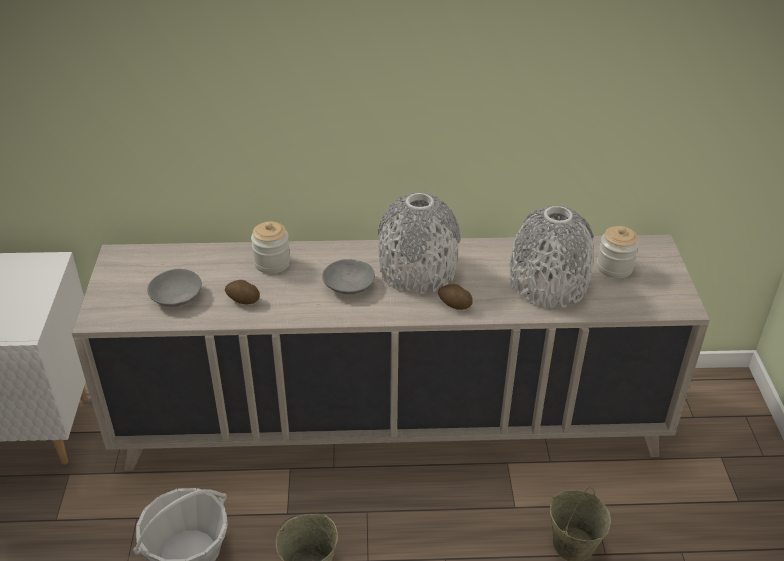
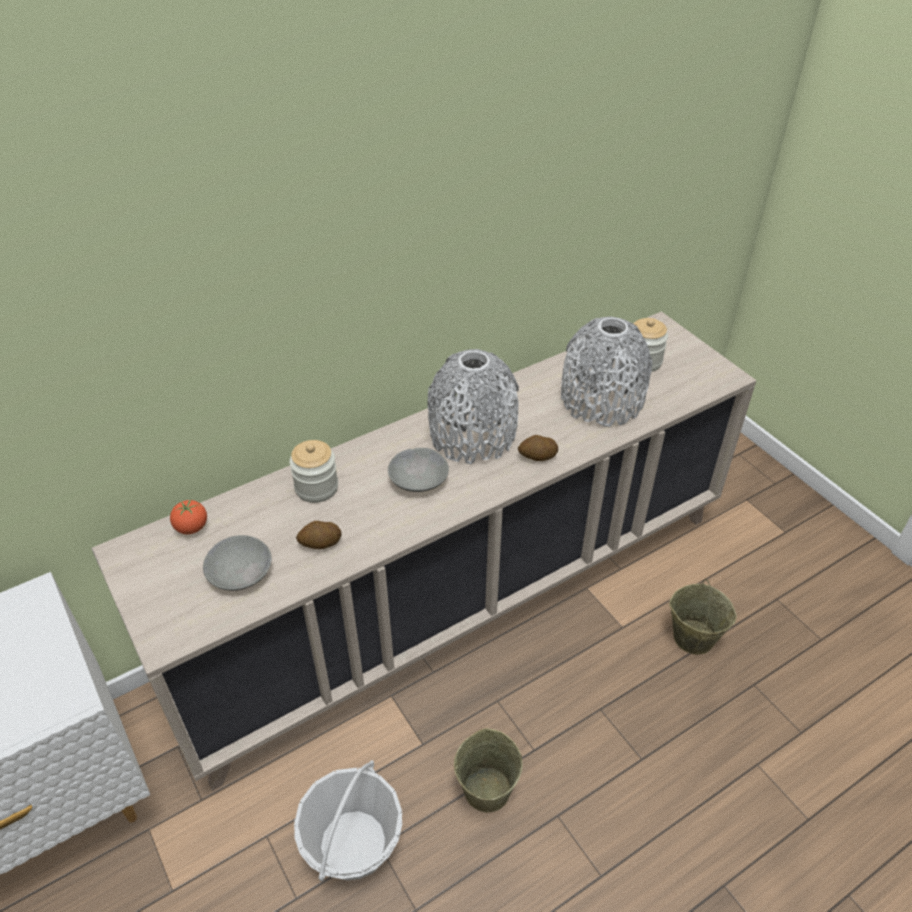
camera: 30 degrees left, 5 degrees up
(170, 256) = (192, 528): none -> tomato

